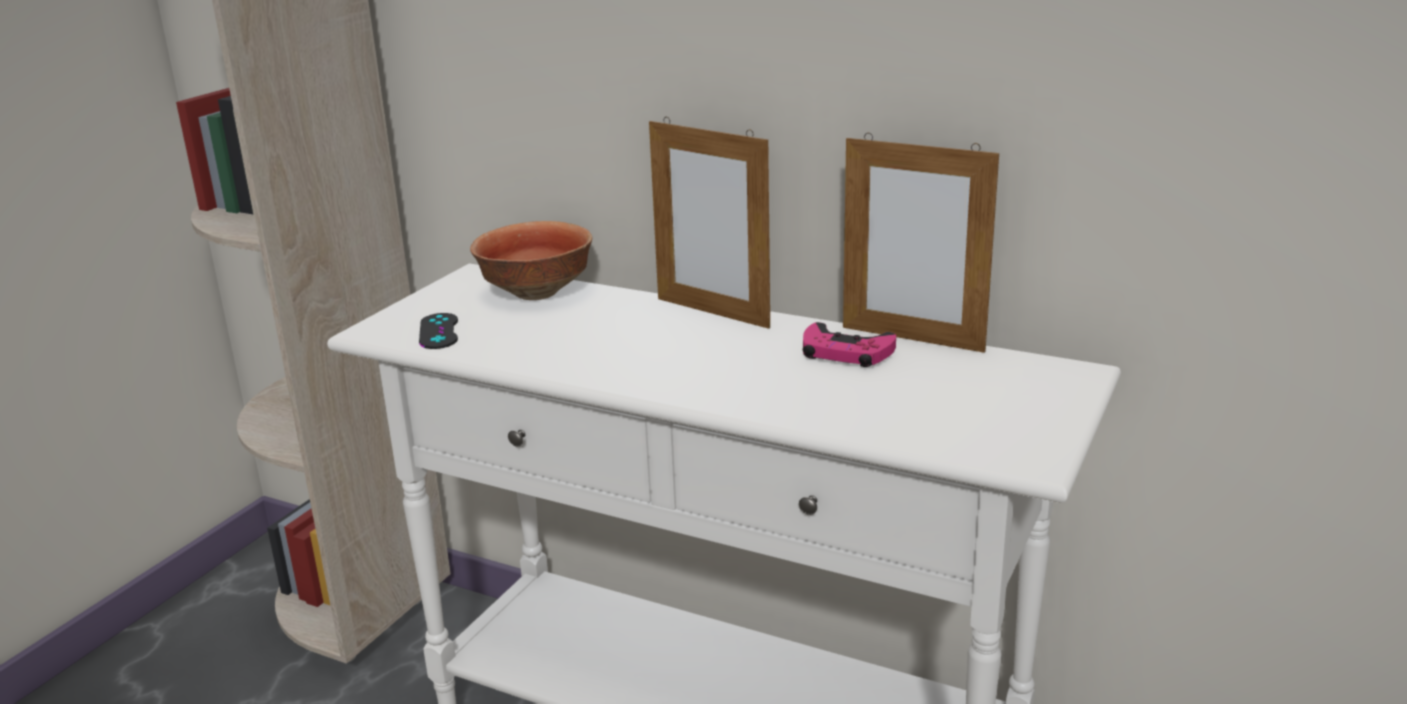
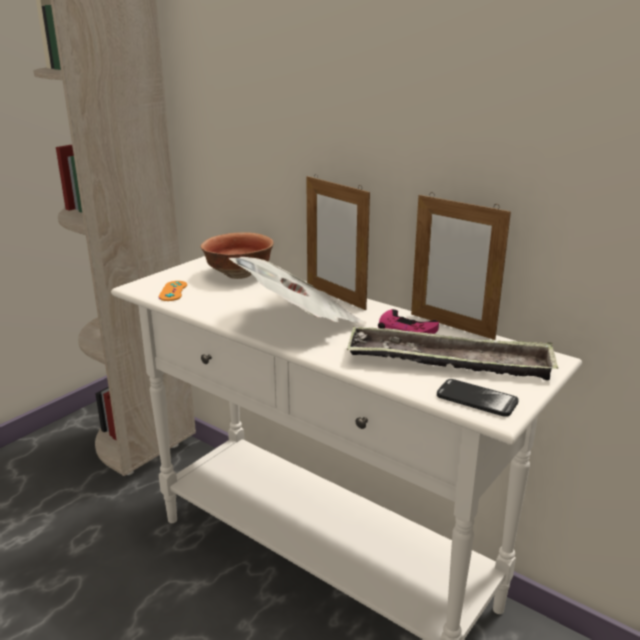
camera: 10 degrees right, 0 degrees up
(439, 331) = (173, 291): black game controller -> orange game controller
(675, 359) = (300, 322): none -> newspaper
(931, 394) = (449, 362): none -> tray
(994, 443) = (476, 399): none -> phone

